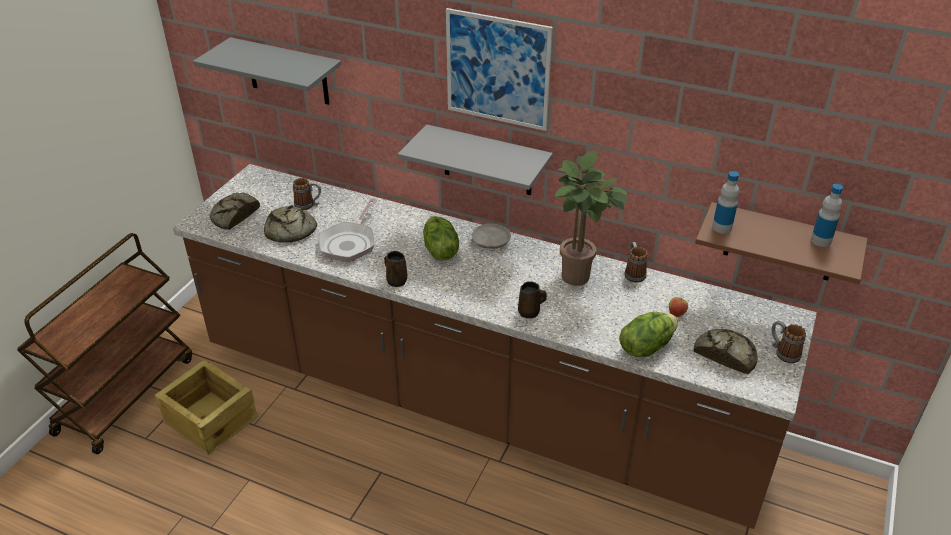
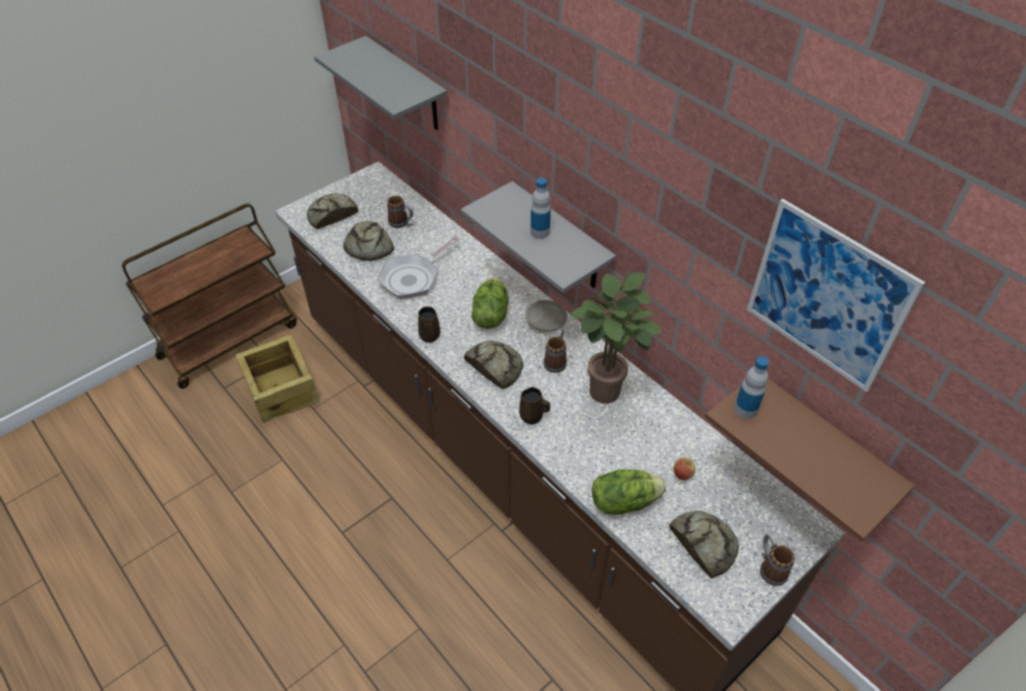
camera: 25 degrees right, 10 degrees up
(471, 286) = (494, 366): none -> bread
(497, 70) = (573, 151): picture -> picture (827, 296)
(633, 273) = (668, 408): mug -> mug (556, 360)
(821, 241) = (852, 468): bottle -> bottle (540, 232)

